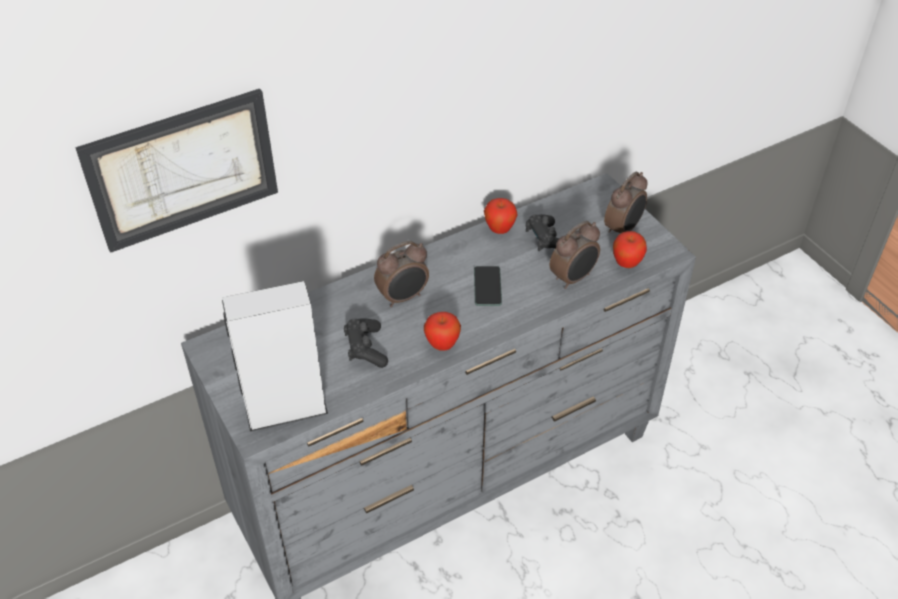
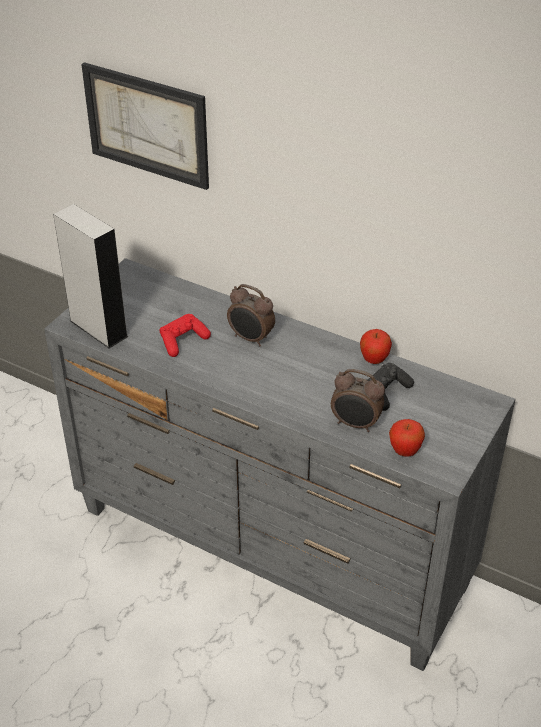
camera: 60 degrees right, 5 degrees down
(365, 349) = (183, 341): black game controller -> red game controller
(442, 345) = (217, 378): apple -> none
(487, 286) = (301, 378): phone -> none
(623, 229) = (448, 434): alarm clock -> none

